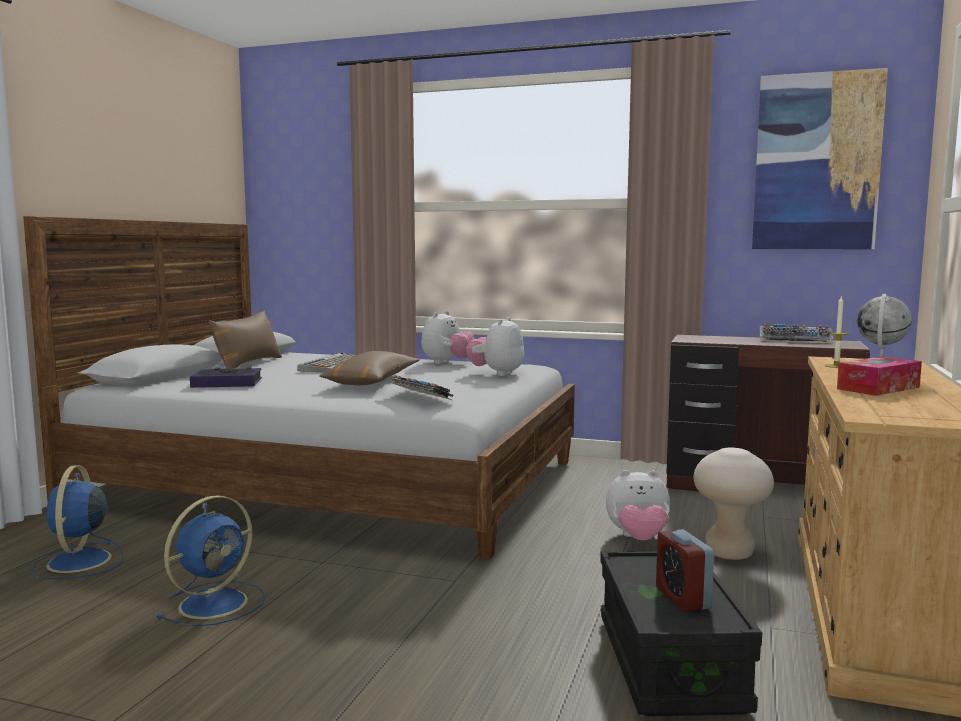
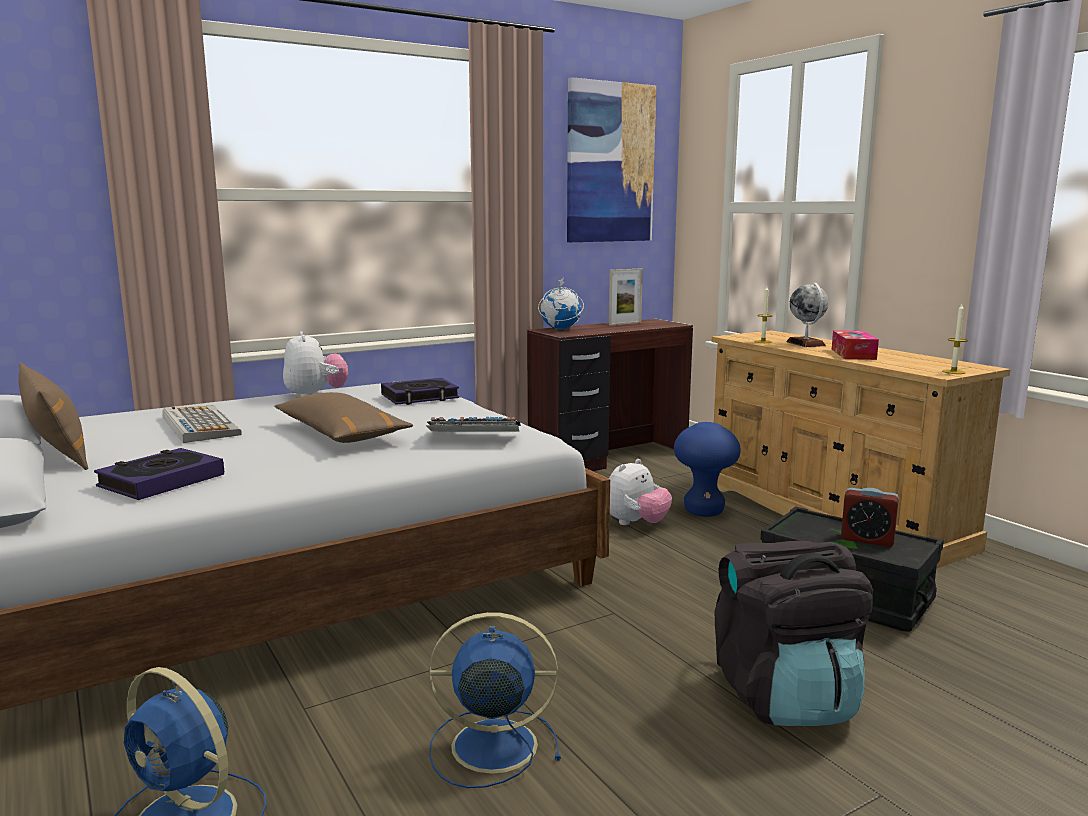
camera: 50 degrees left, 5 degrees up
(216, 603) = (490, 745): blue fan -> blue fan turned 75 degrees counterclockwise
(412, 683) = (785, 696): none -> black backpack
(496, 373) = (420, 397): plush toy -> book
(704, 337) = (560, 329): none -> globe
(729, 553) = (703, 511): beige stool -> blue stool
(795, 340) = (625, 323): keyboard -> picture frame
(905, 419) = (953, 372): none -> candle

